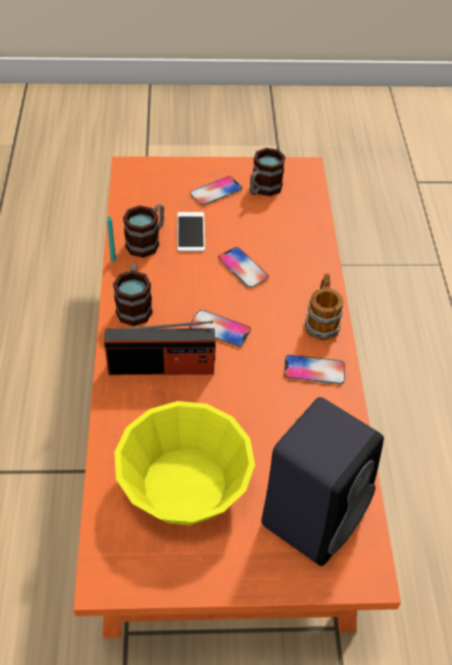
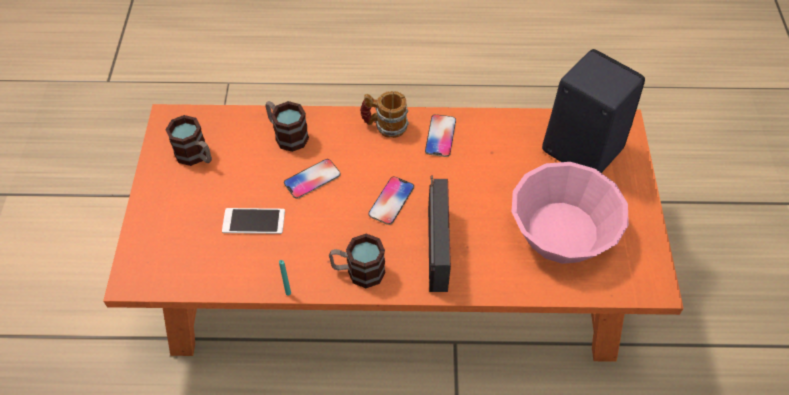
camera: 85 degrees left, 5 degrees up
(147, 241) = (263, 261): mug -> mug (286, 134)
(184, 484) = (562, 232): yellow bowl -> pink bowl
(216, 191) = (192, 197): phone -> none

